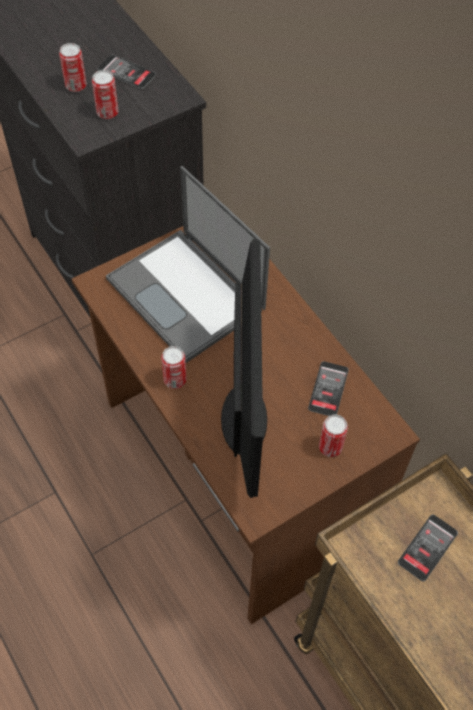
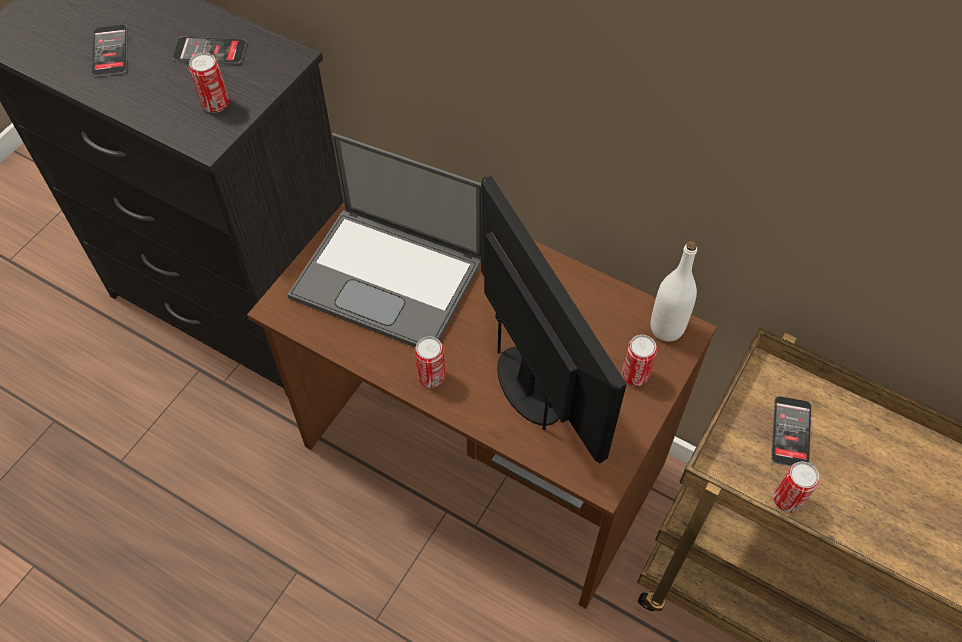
camera: 25 degrees left, 0 degrees up
(76, 86) = (158, 87): can -> can (787, 499)
(328, 389) = (598, 315): phone -> phone (110, 51)
(377, 422) = (667, 328): none -> white bottle

